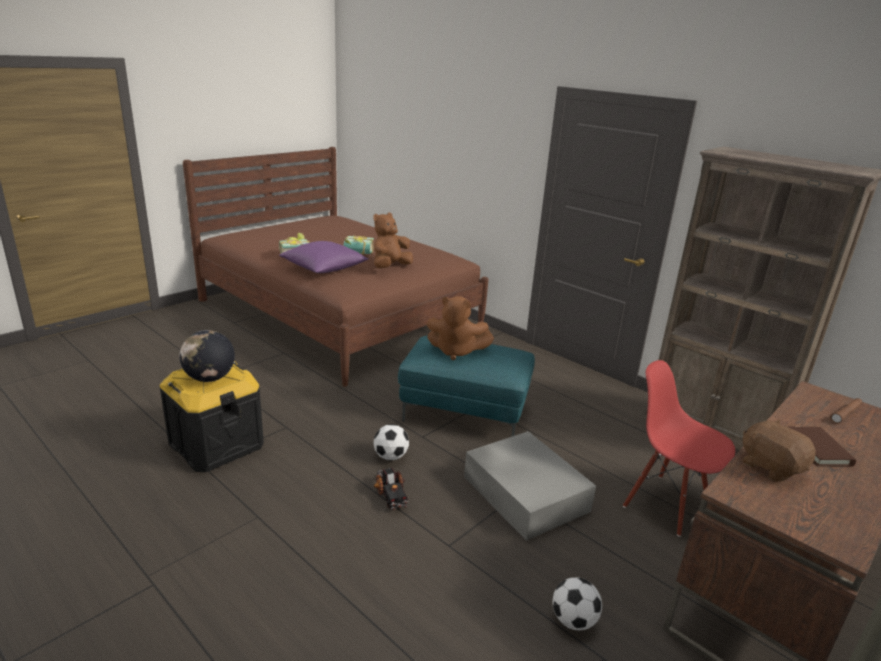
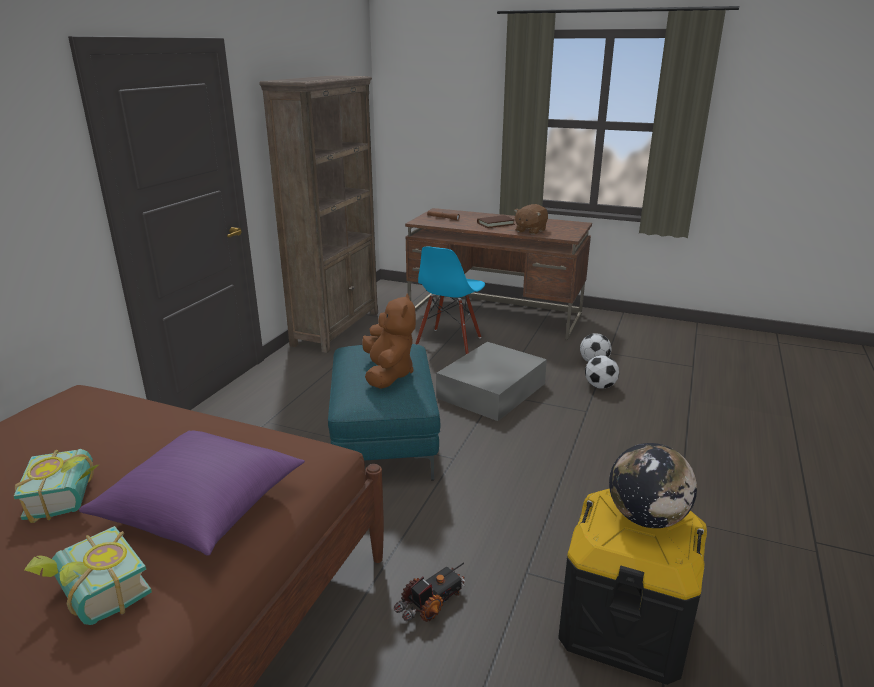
camera: 110 degrees left, 0 degrees up
(390, 267) = (161, 436): brown plush toy -> none
(390, 456) = (507, 468): football -> football (600, 386)
(391, 496) = (563, 451): toy truck -> toy truck (431, 603)
(666, 504) = (449, 341): red chair -> blue chair

